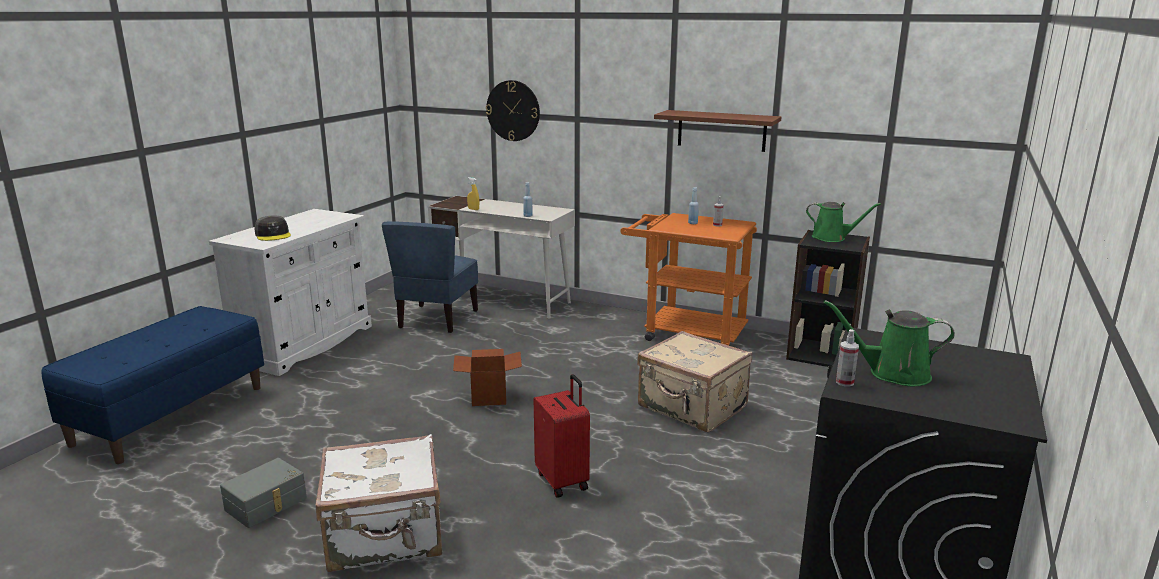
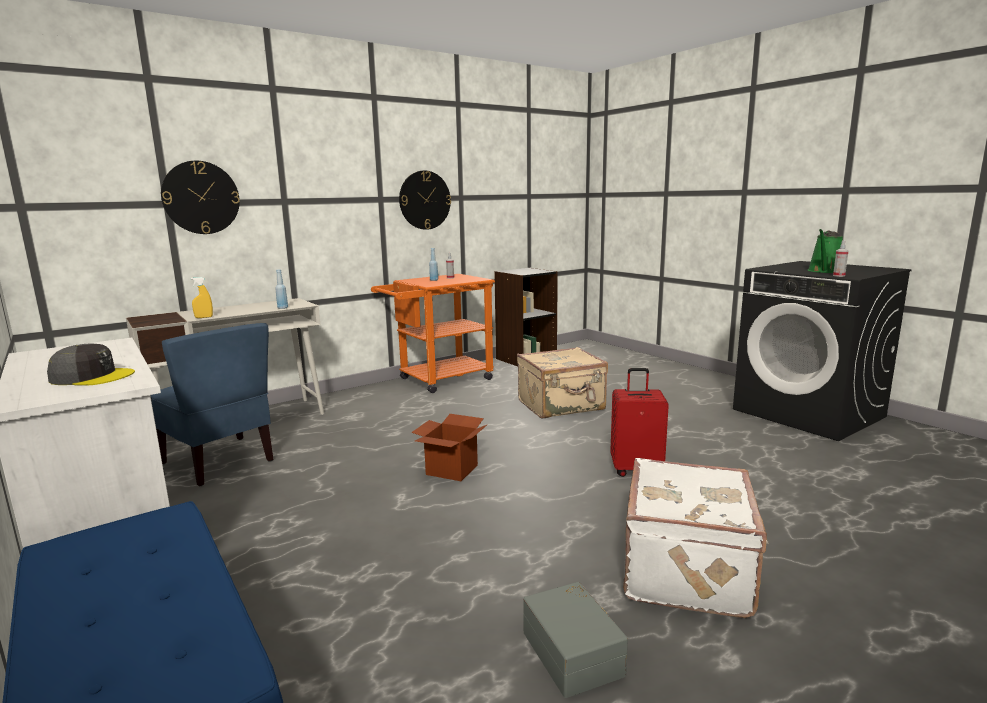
camera: 60 degrees left, 5 degrees down
(721, 130) = (424, 200): brown shelf -> wall clock
(832, 238) = (520, 270): green watering can -> none

